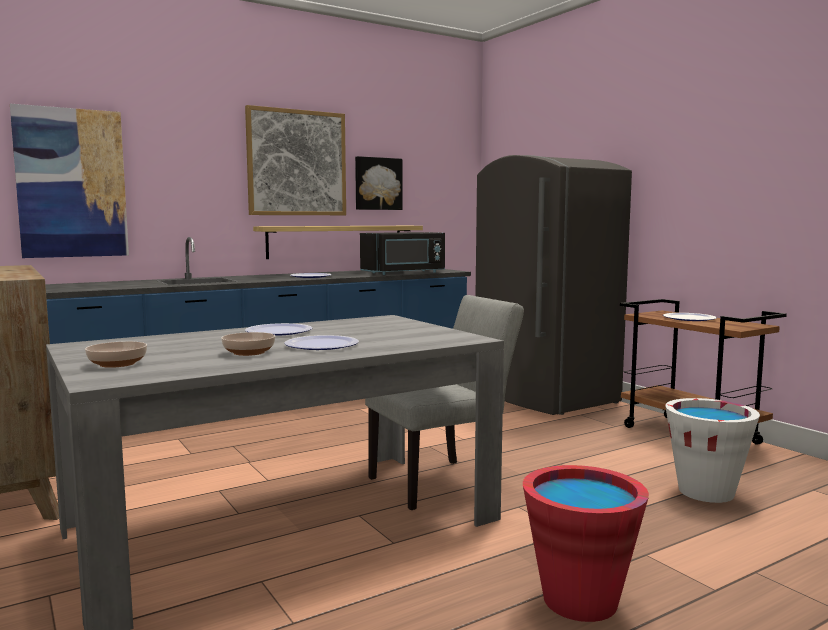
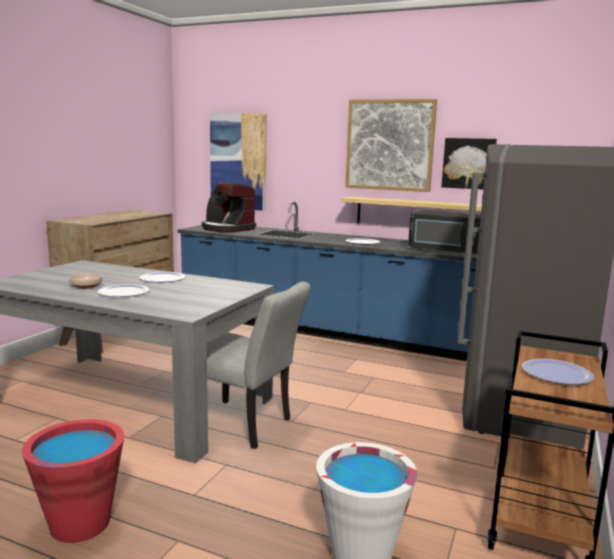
camera: 55 degrees right, 5 degrees up
(97, 286) = (227, 229): none -> coffee machine
(117, 364) = (37, 277): bowl -> none

